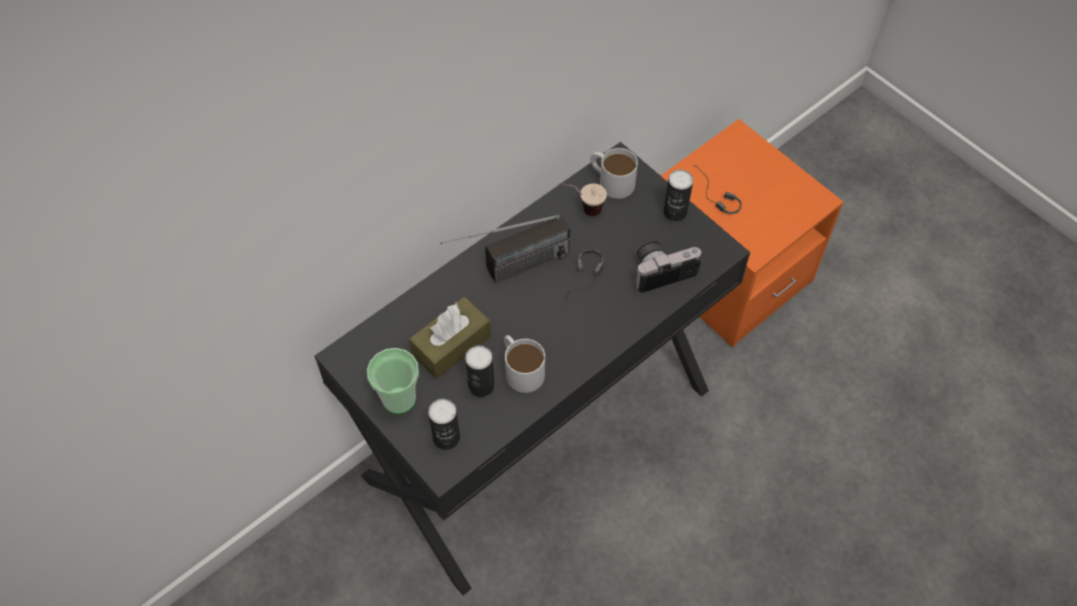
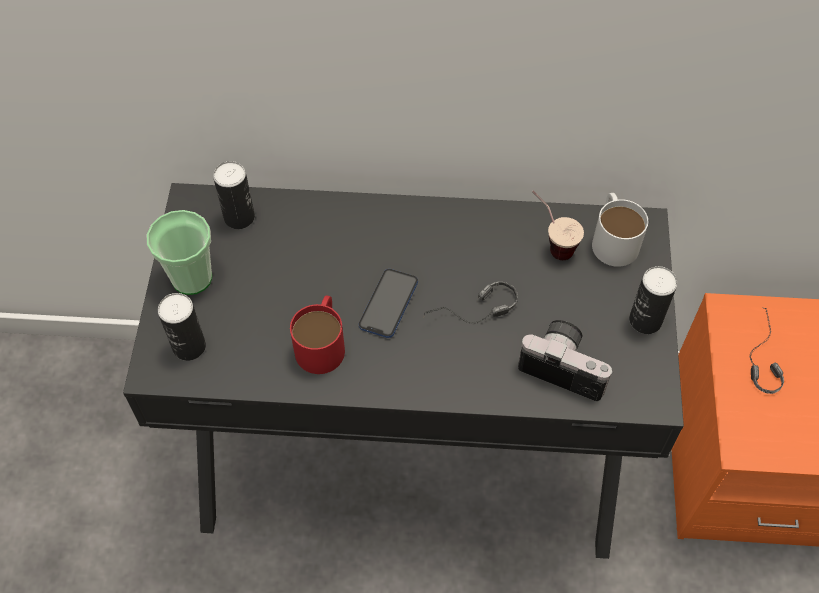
camera: 45 degrees right, 0 degrees up
(451, 345) = (288, 269): brown tissue box -> none
(481, 385) = (271, 327): can -> can (239, 217)
(508, 270) = (415, 244): radio -> none
(520, 368) = (322, 342): white mug -> red mug
(532, 316) = (388, 304): none -> phone

